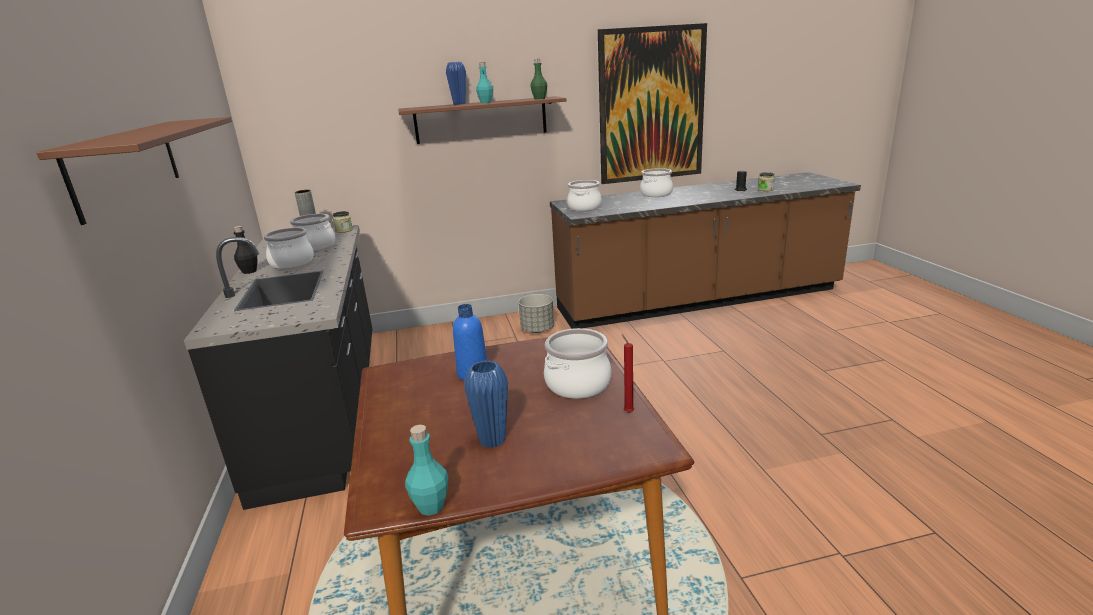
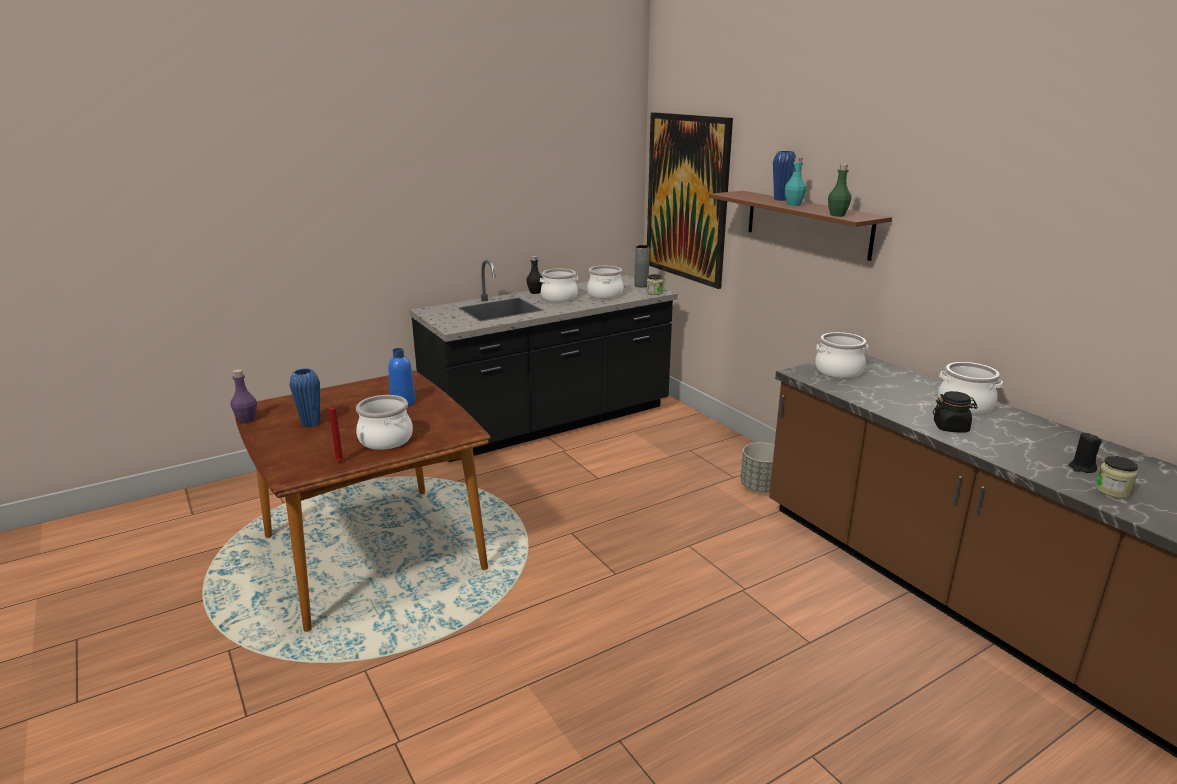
camera: 70 degrees right, 0 degrees up
(127, 165) = (418, 196): brown shelf -> none
(431, 506) = (246, 420): turquoise bottle -> purple bottle
(651, 105) = (1027, 269): picture -> picture (686, 198)
(685, 199) = (951, 427): none -> black jar

